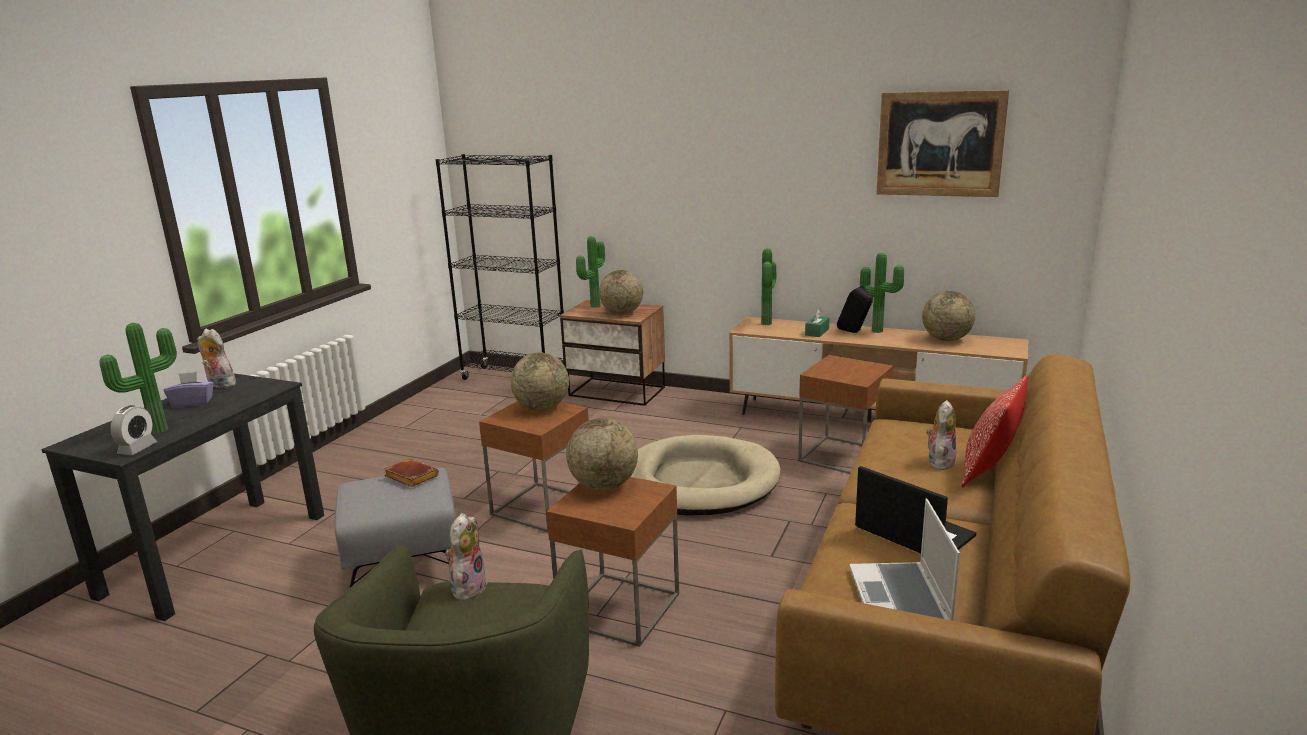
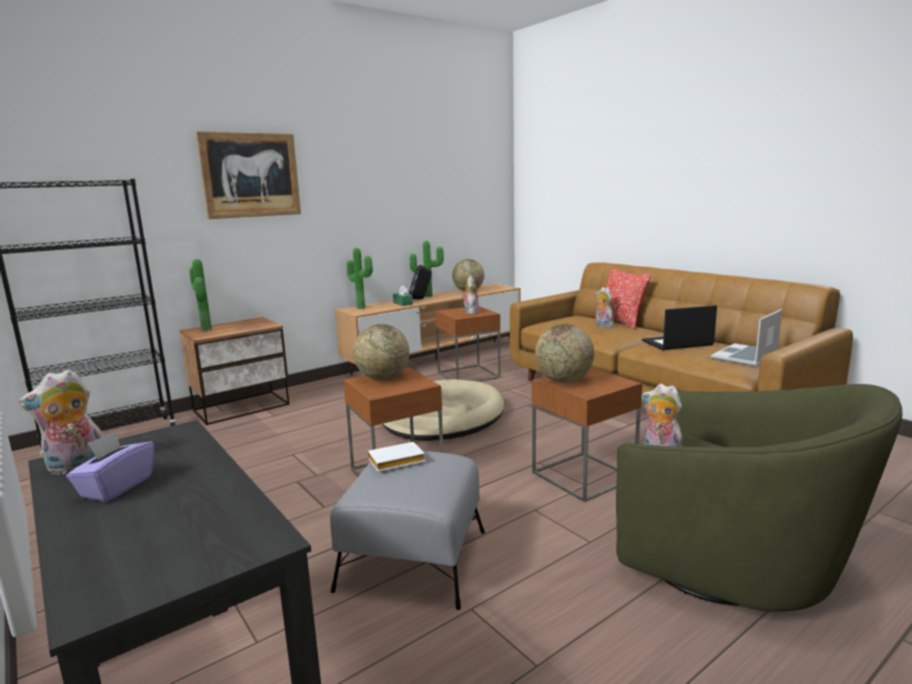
camera: 60 degrees left, 5 degrees down
(137, 448) = (254, 531): alarm clock -> none
(157, 429) = (191, 515): potted plant -> none
(409, 477) = (395, 462): brown book -> white book
(622, 313) = (248, 326): globe -> none
(849, 371) = (470, 312): none -> plush toy
(901, 598) = (745, 357): laptop -> laptop turned 105 degrees clockwise
(940, 144) = (442, 166): picture -> picture (251, 175)

